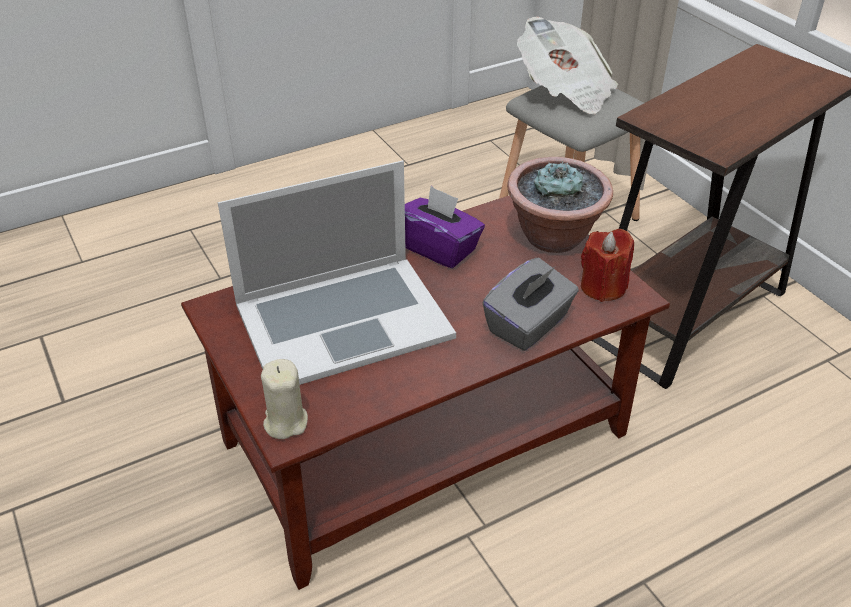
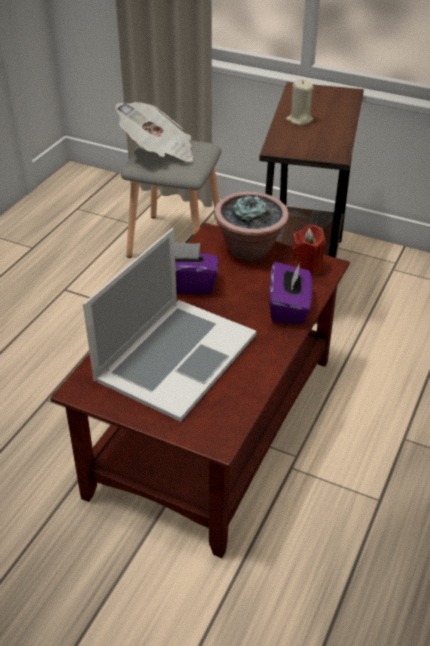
camera: 35 degrees left, 0 degrees up
(285, 422) = (208, 434): beige candle -> beige candle (299, 120)
(529, 325) = (289, 308): grey tissue box -> purple tissue box

